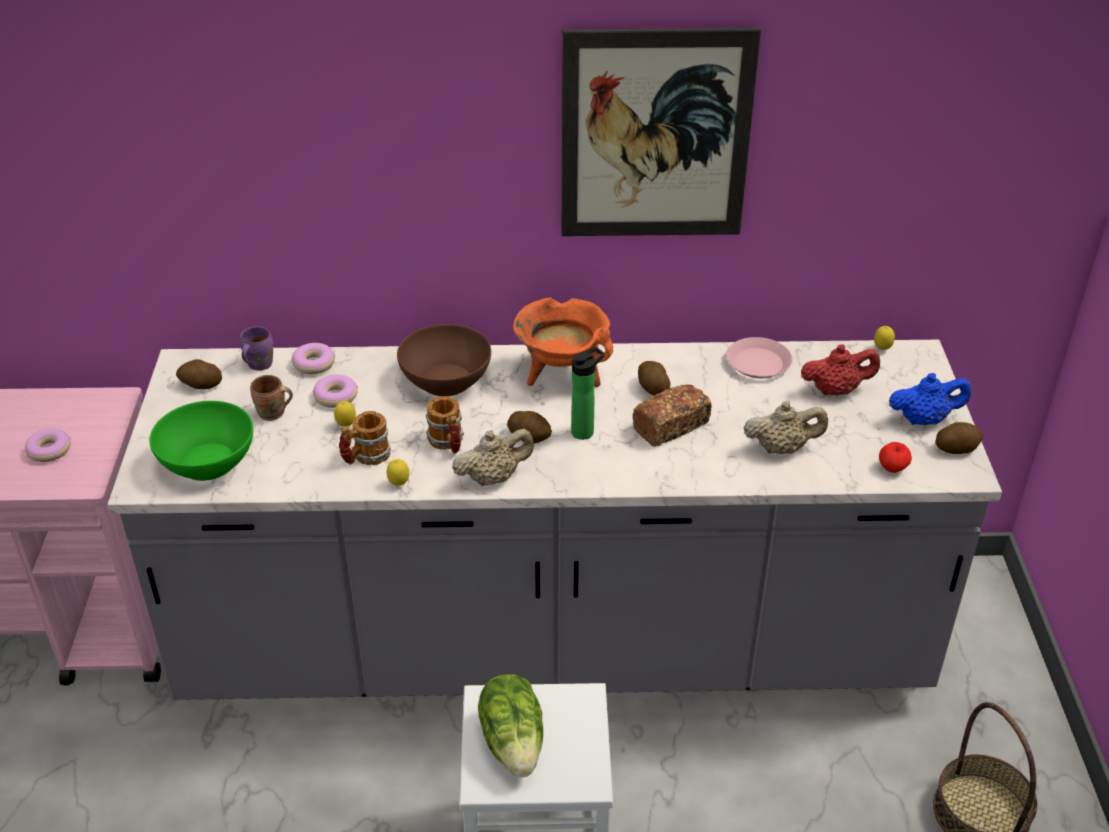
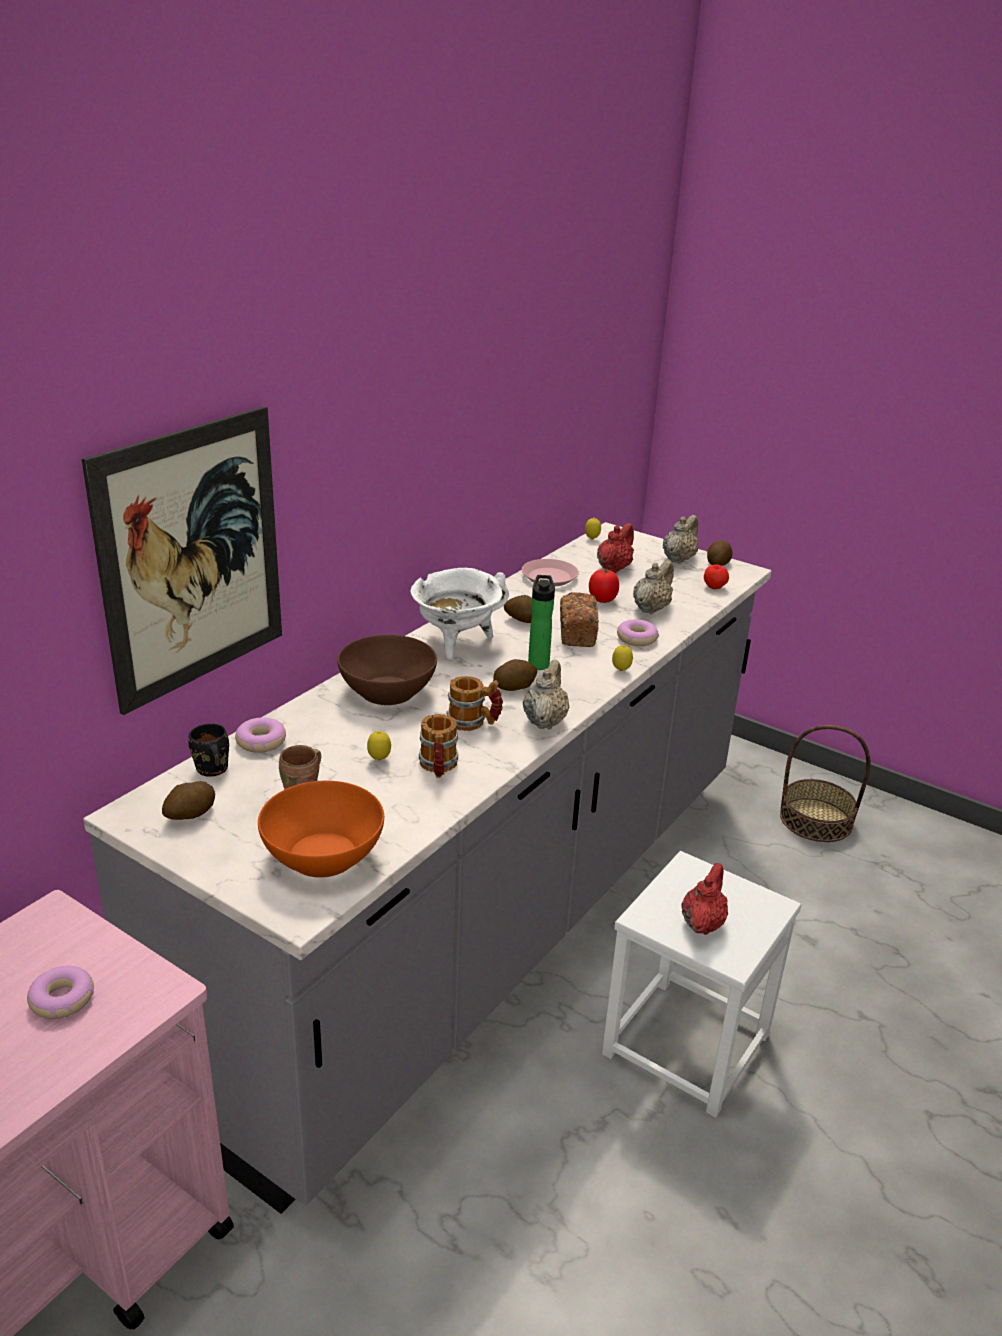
camera: 55 degrees left, 10 degrees down
(208, 462) = (323, 855): green bowl -> orange bowl
(257, 364) = (211, 771): purple mug -> black mug
(336, 397) = (329, 749): donut -> donut (637, 638)
(399, 484) = (497, 765): lemon -> lemon (621, 671)
(514, 742) = (702, 923): lettuce -> red teapot
(562, 375) = (456, 644): orange cooking pot -> white cooking pot
(655, 136) = (461, 393): picture -> picture (192, 557)
(757, 412) = (602, 600): none -> tomato
(924, 419) = (679, 559): blue teapot -> beige teapot

